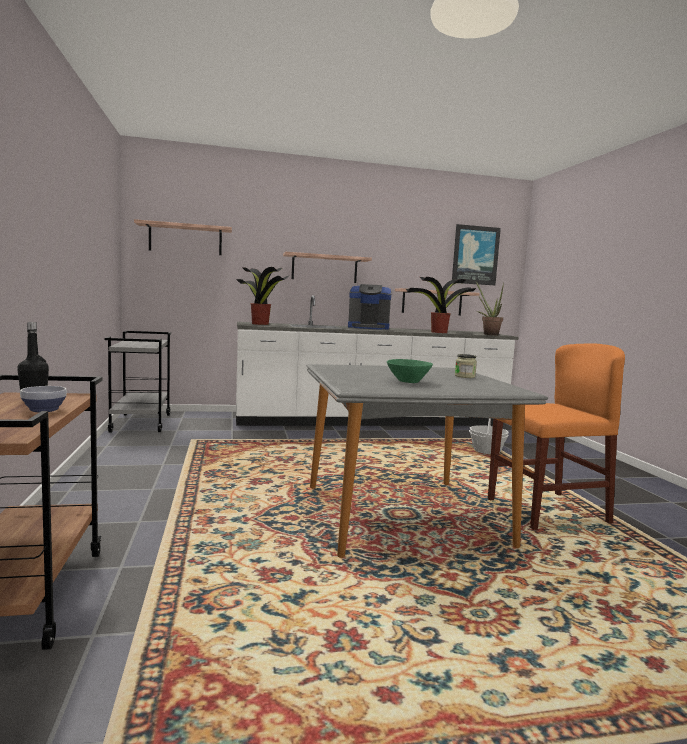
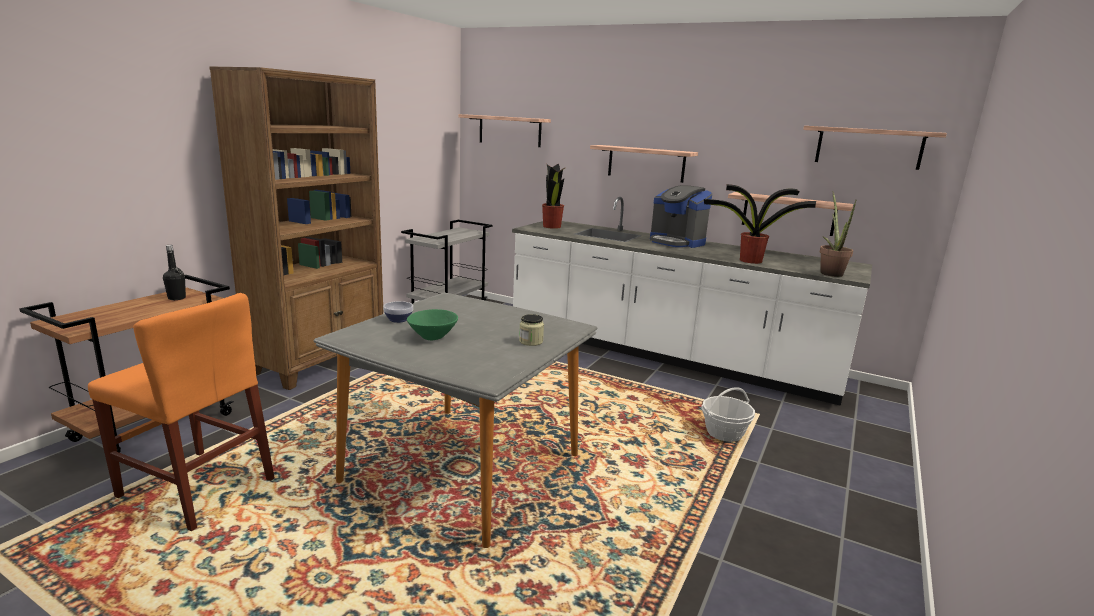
camera: 40 degrees right, 10 degrees up
(45, 410) = (153, 310): bowl -> bowl (399, 320)
(101, 486) = (320, 361): none -> brown bookcase
(475, 255) = (868, 147): picture -> shelf
(546, 511) = (615, 529): orange chair -> orange chair (196, 488)

